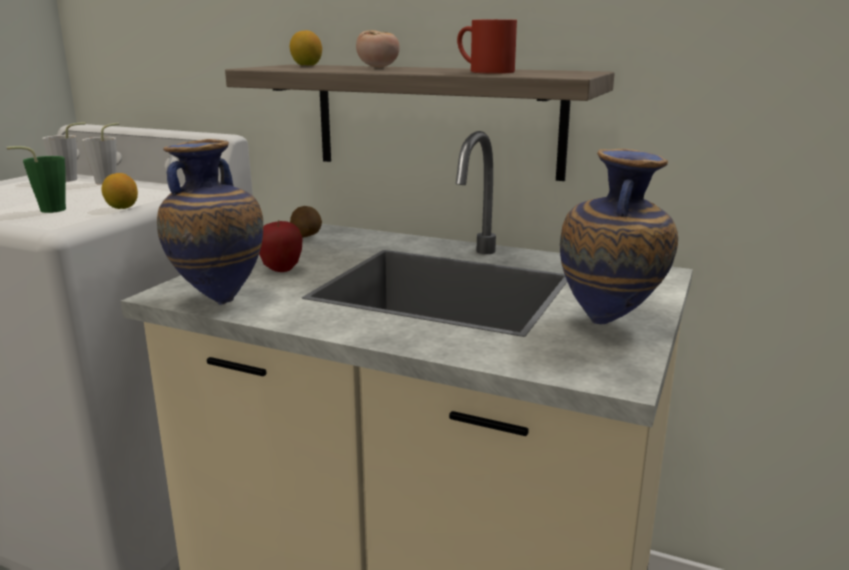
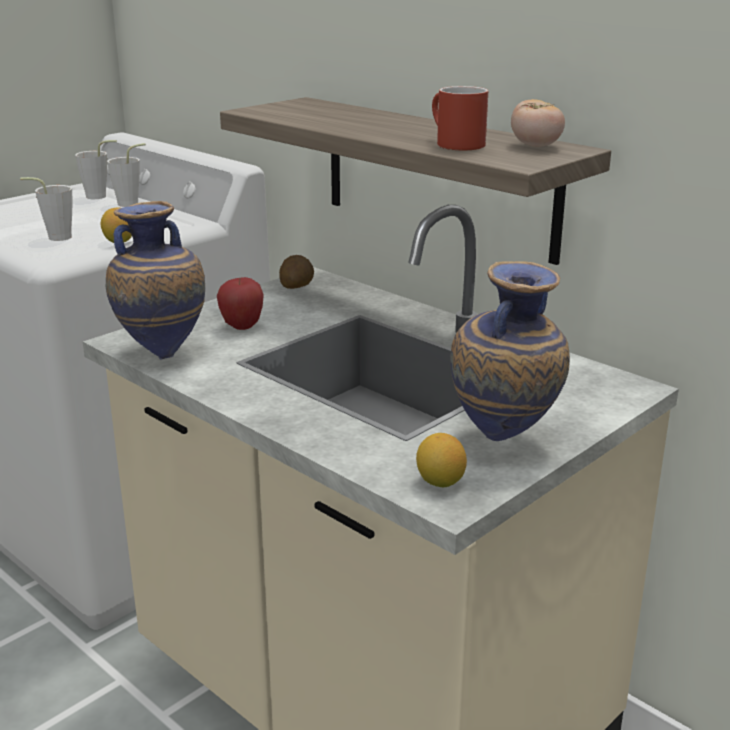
camera: 20 degrees right, 5 degrees up
(46, 210) = (54, 237): green cup -> grey cup
(306, 65) = (311, 105): lemon -> lemon (440, 482)
(378, 67) = (371, 118): tomato -> tomato (536, 146)

